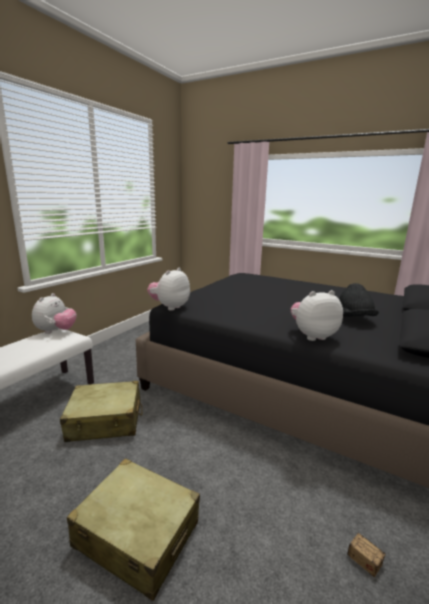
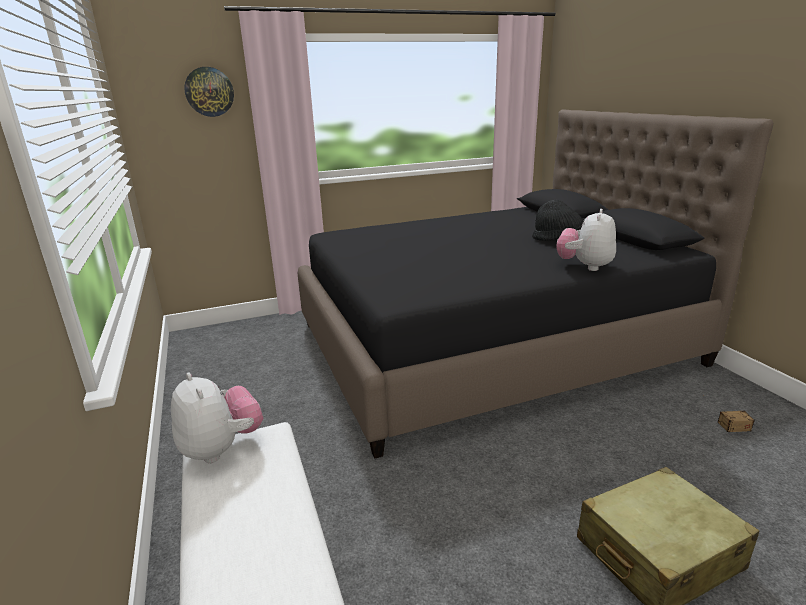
camera: 50 degrees left, 5 degrees up
(105, 421) = (421, 520): beige suitcase -> none
(169, 307) = (403, 303): plush toy -> none
(218, 187) = (209, 92): none -> wall clock

